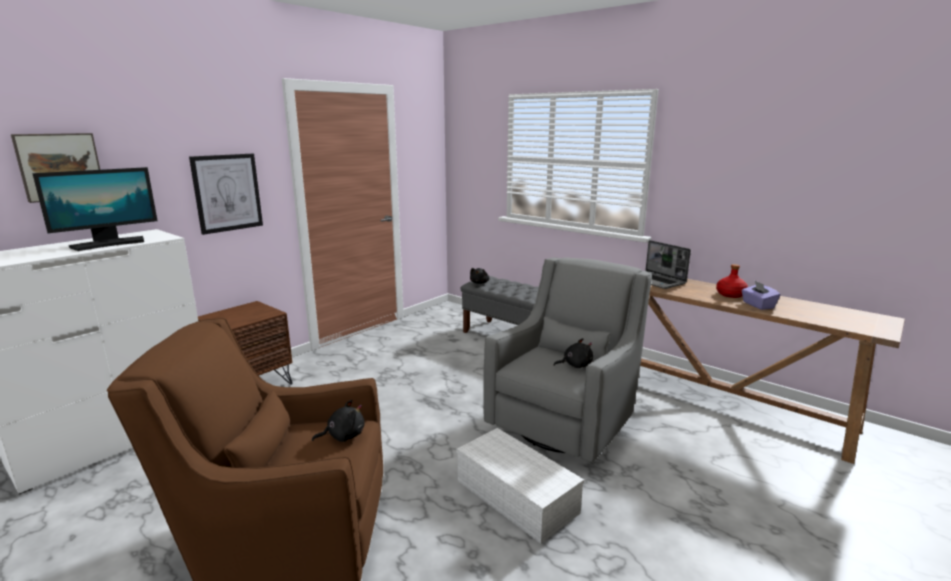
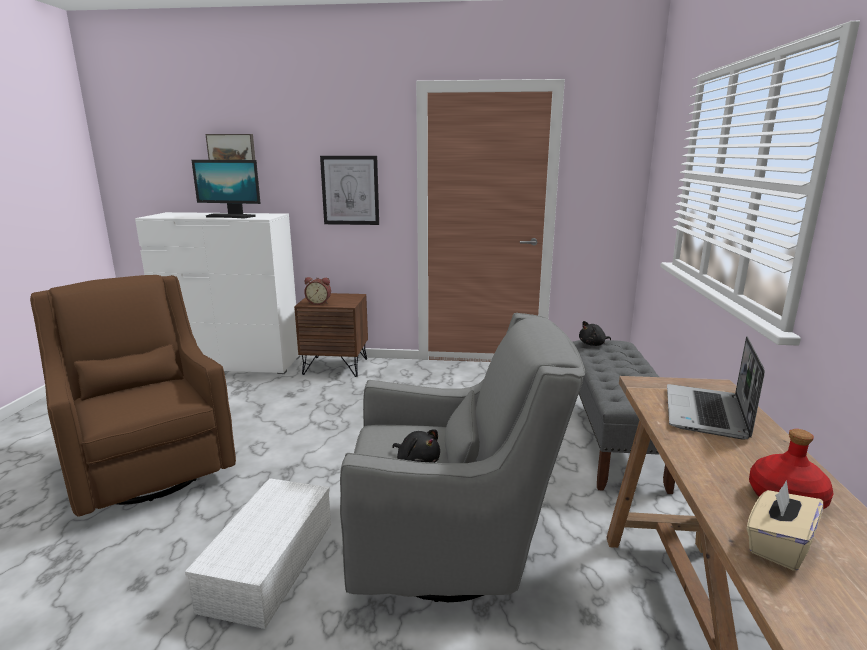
camera: 55 degrees right, 0 degrees up
(238, 321) = (319, 303): none -> alarm clock
(343, 436) = (162, 400): black plush toy -> none
(757, 305) = (778, 545): purple tissue box -> beige tissue box

